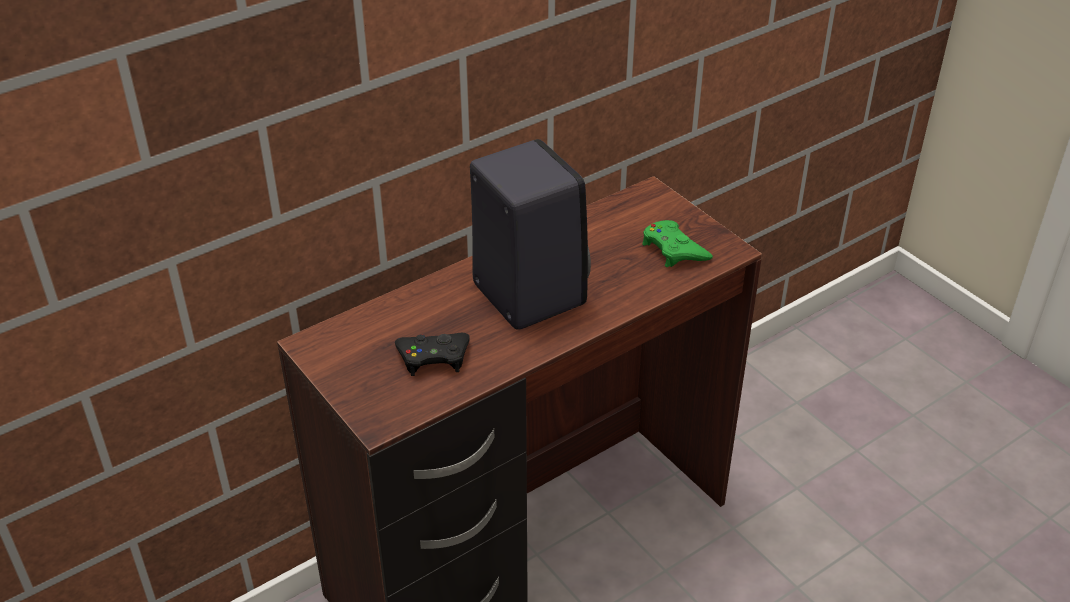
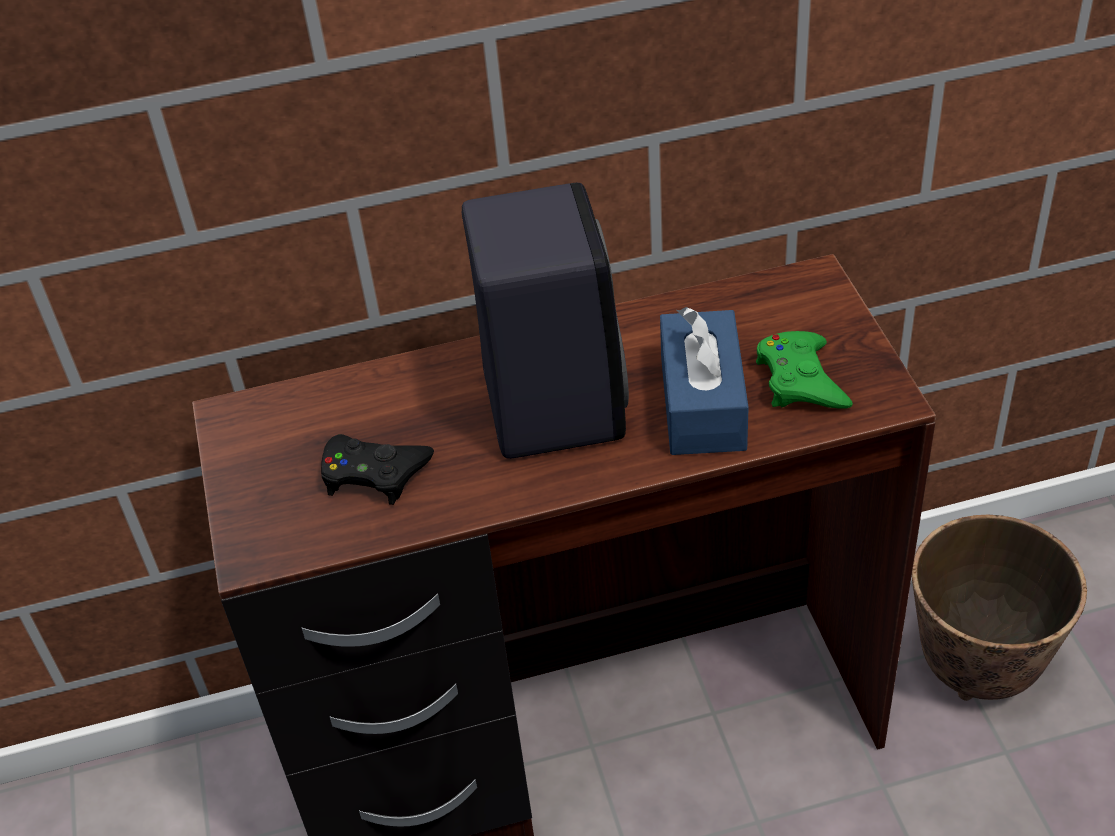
camera: 25 degrees right, 5 degrees up
(622, 274) = (702, 403): none -> blue tissue box
(760, 443) = (978, 668): none -> planter

